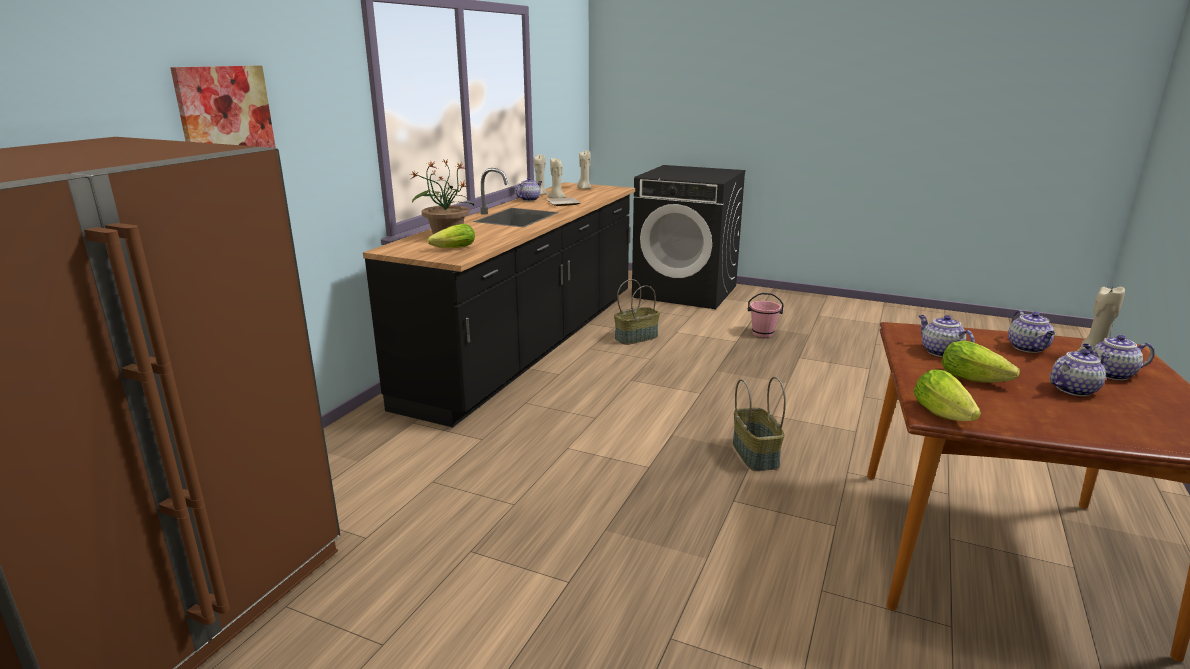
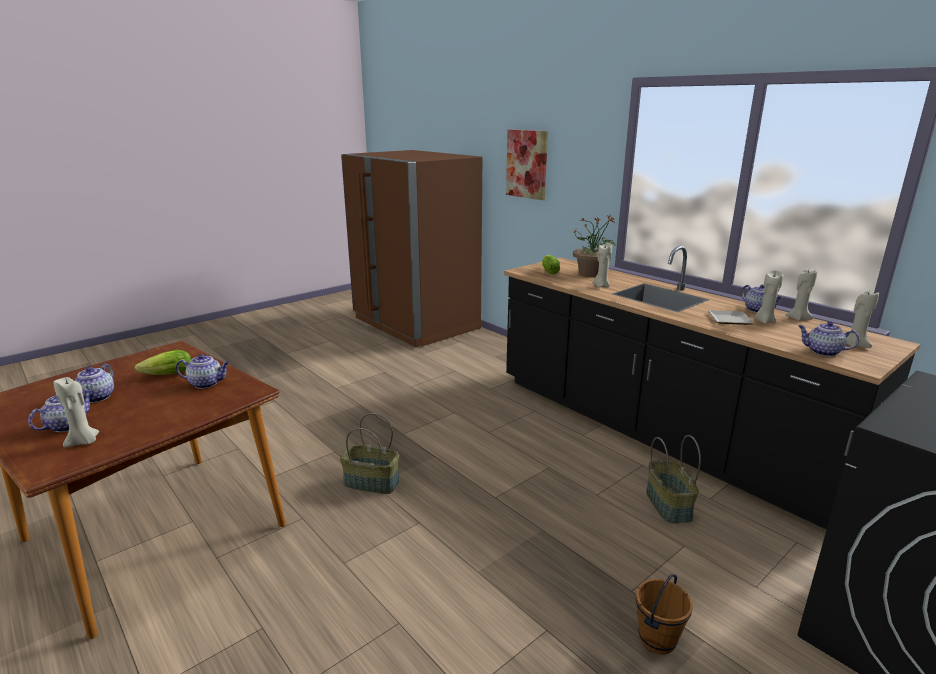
camera: 115 degrees right, 0 degrees up
(498, 230) = (601, 286): none -> beige candle
(763, 333) = (658, 640): pink bucket -> brown bucket
(945, 415) = (168, 349): lettuce -> none
(1028, 348) = (143, 420): teapot -> teapot (822, 352)

